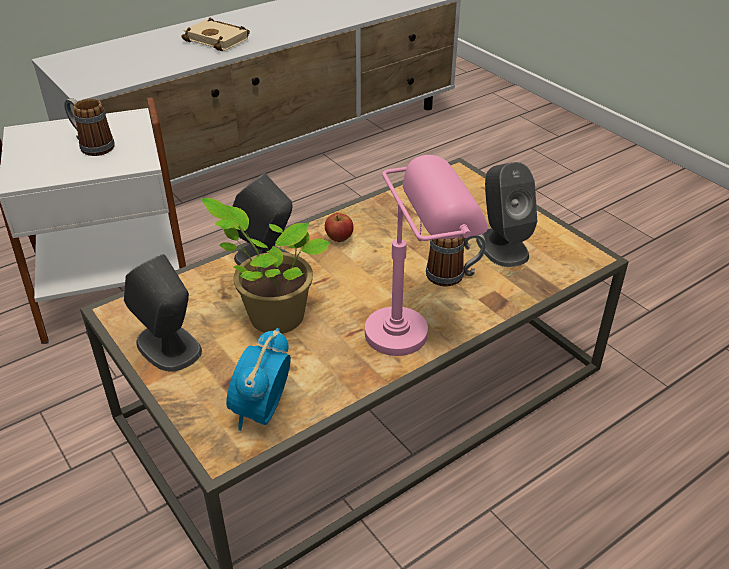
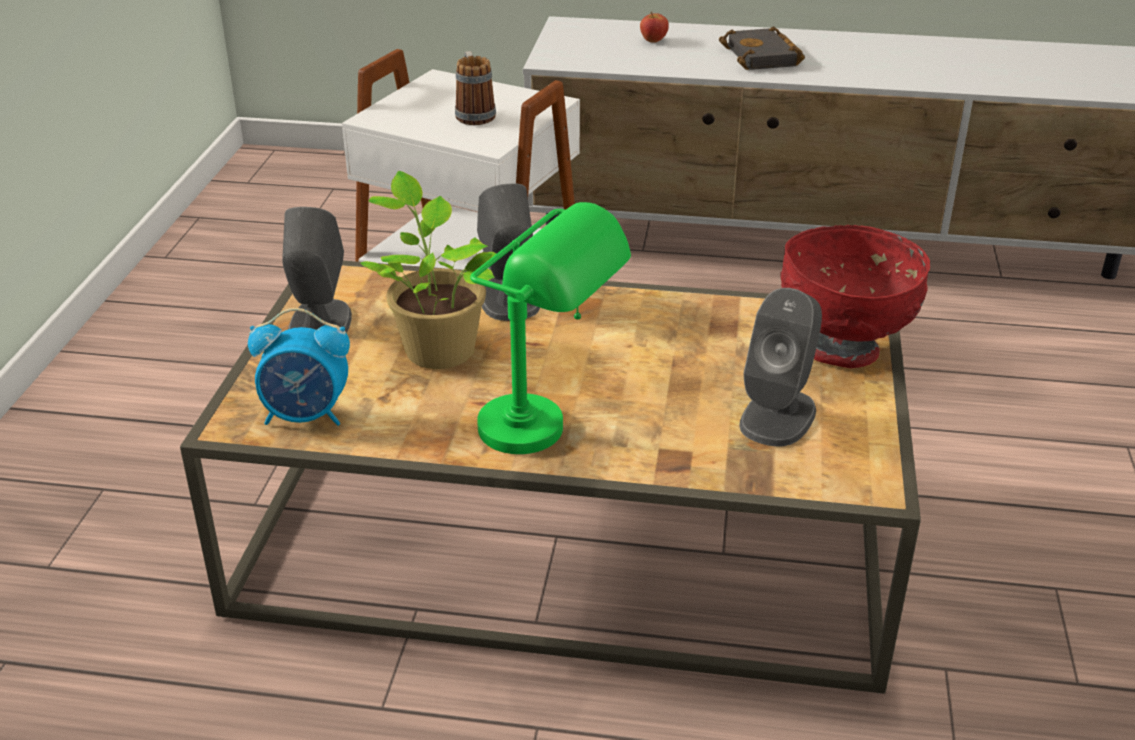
camera: 45 degrees right, 5 degrees down
(219, 39) = (764, 57): beige book -> black book
(262, 411) = (307, 416): alarm clock -> alarm clock turned 150 degrees counterclockwise
(339, 238) = (612, 315): apple -> apple (653, 40)
(417, 328) = (548, 435): pink table lamp -> green table lamp
(453, 276) = (670, 413): mug -> none
(477, 195) = (843, 351): none -> red bowl

